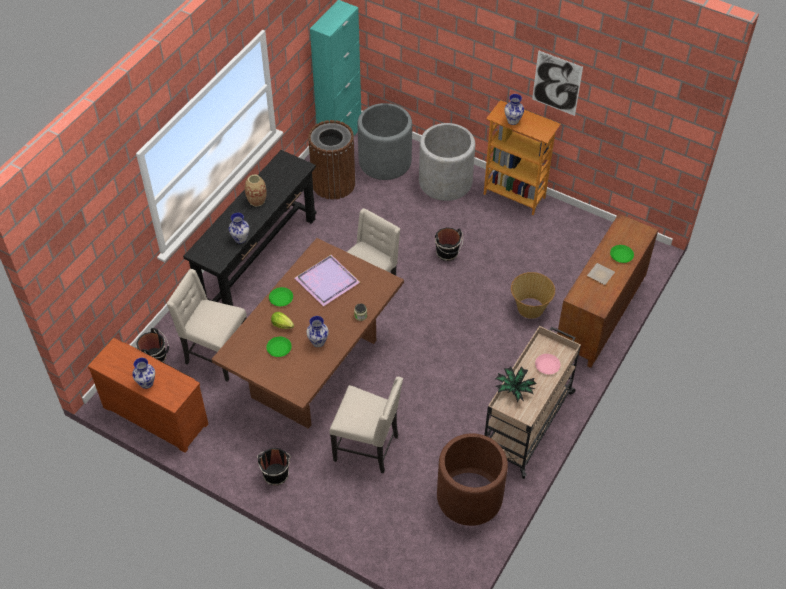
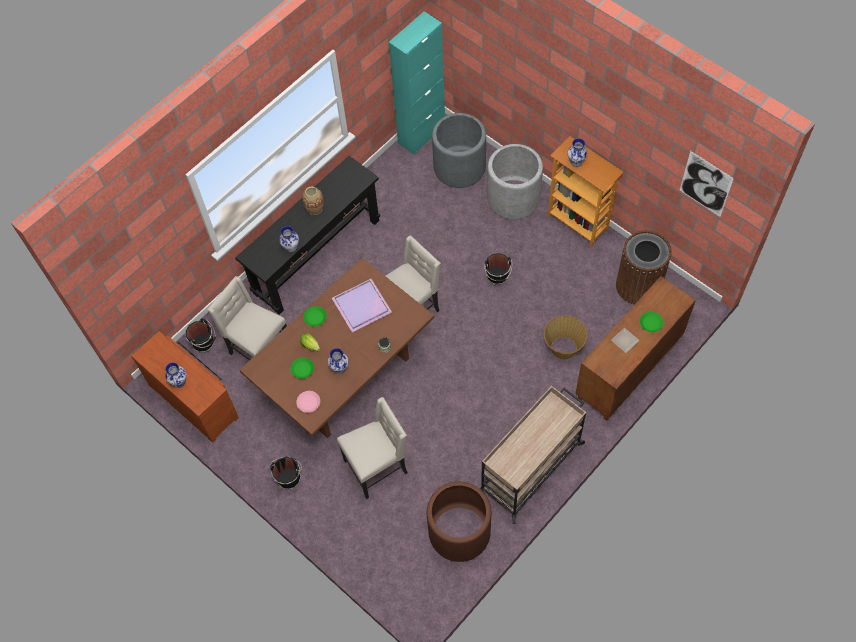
camera: 15 degrees right, 10 degrees up
(333, 183) = (404, 184): brown trash can -> brown trash can (638, 286)
(368, 448) = (377, 467): beige chair -> beige chair turned 60 degrees counterclockwise
(514, 389) = (512, 446): potted plant -> none
(547, 366) = (550, 427): pink plate -> pink plate (308, 403)
(557, 83) = (621, 135): picture -> picture (705, 184)

